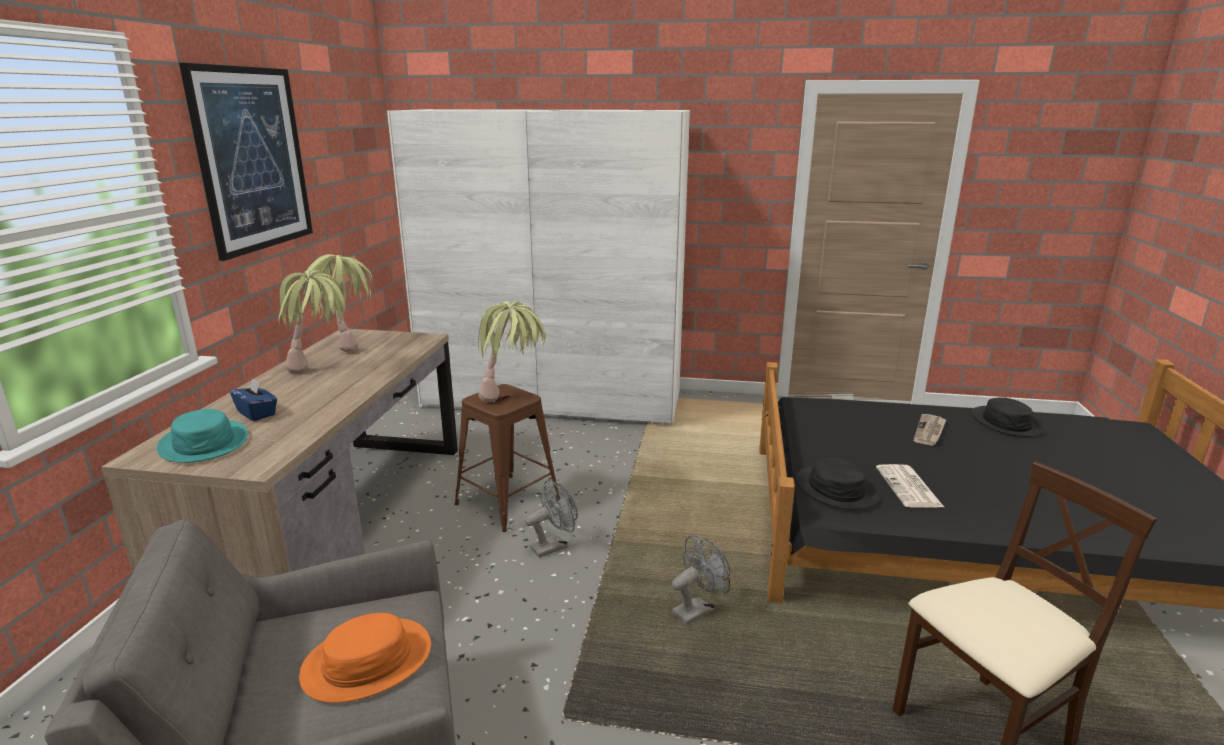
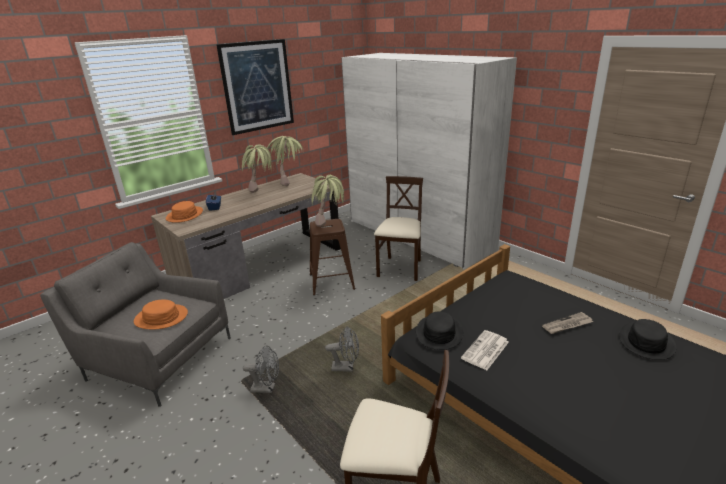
camera: 40 degrees right, 5 degrees up
(204, 443) = (185, 215): turquoise hat -> orange hat
(553, 546) = (324, 310): grey fan -> grey fan (267, 388)
(588, 450) = (400, 269): none -> beige chair

